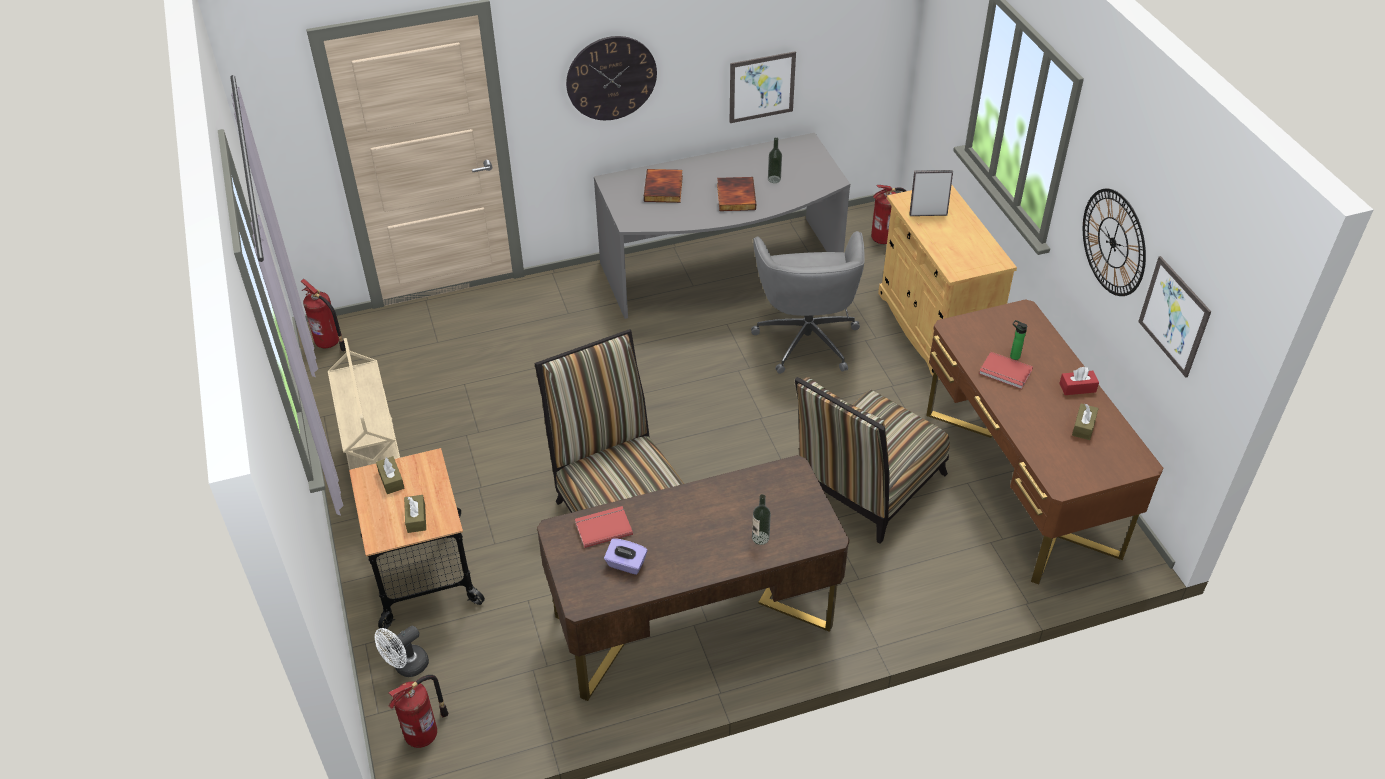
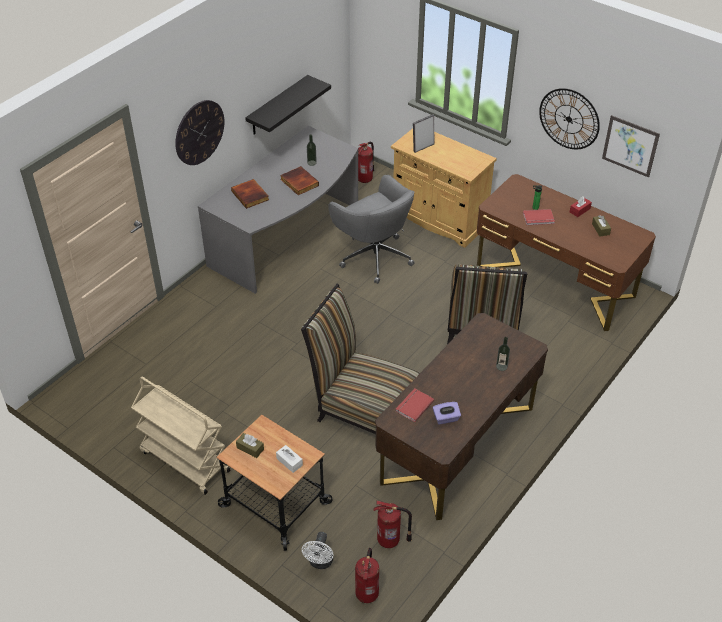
camera: 35 degrees left, 0 degrees up
(329, 343) = (69, 400): fire extinguisher -> fire extinguisher (390, 540)
(416, 518) = (289, 462): brown tissue box -> white tissue box
(762, 87) = (277, 106): picture -> black shelf

